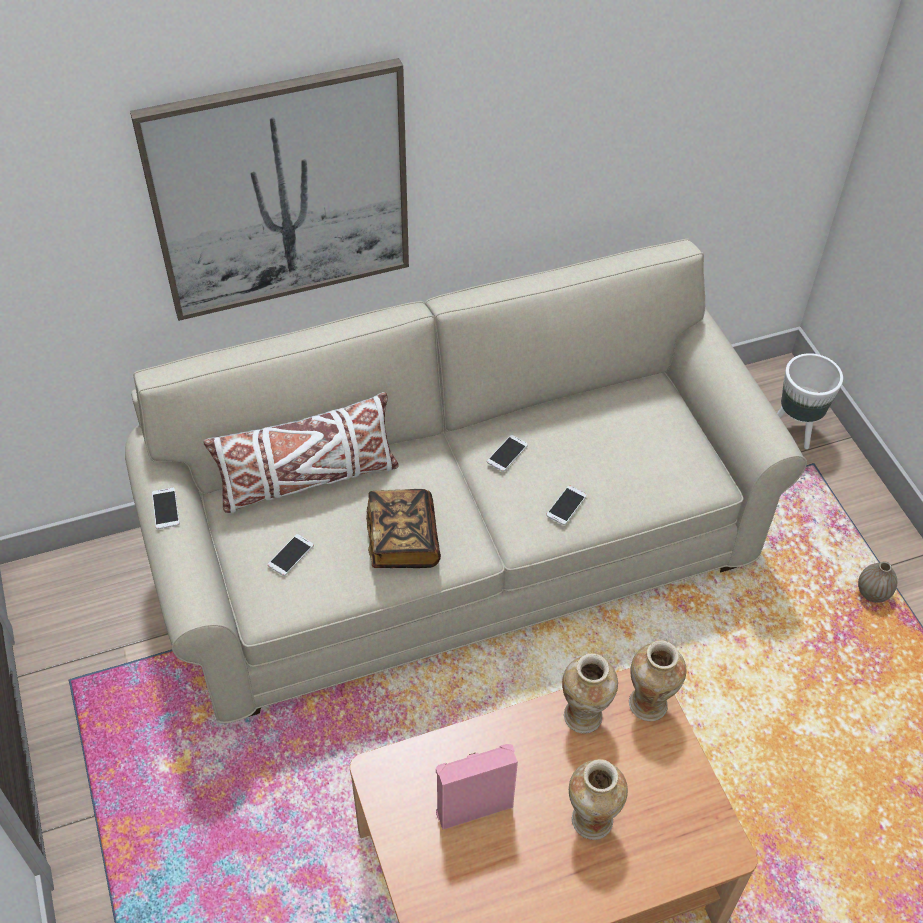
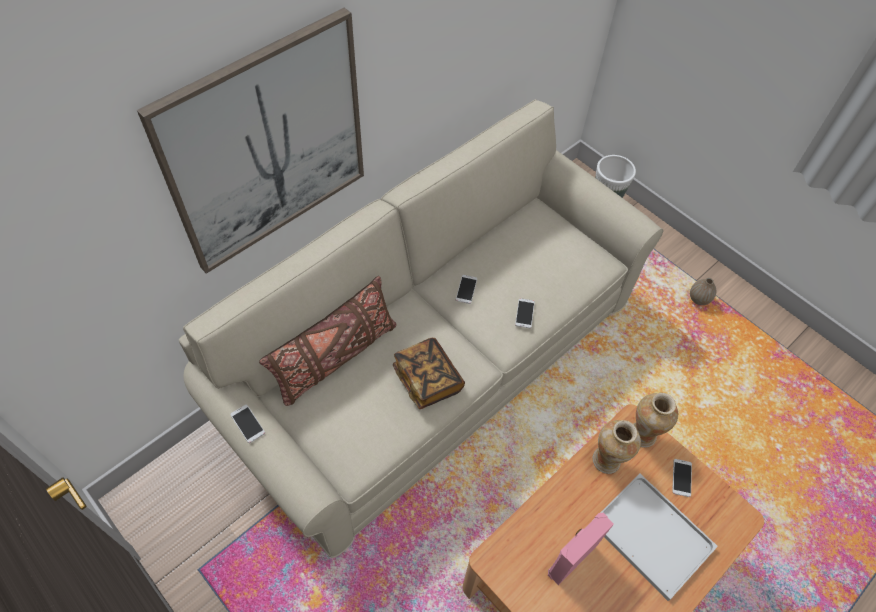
camera: 25 degrees left, 5 degrees up
(290, 555) = (352, 421): phone -> phone (681, 478)
(307, 480) = (335, 358): white pillow -> brown pillow
(590, 821) = (649, 534): vase -> white tray

